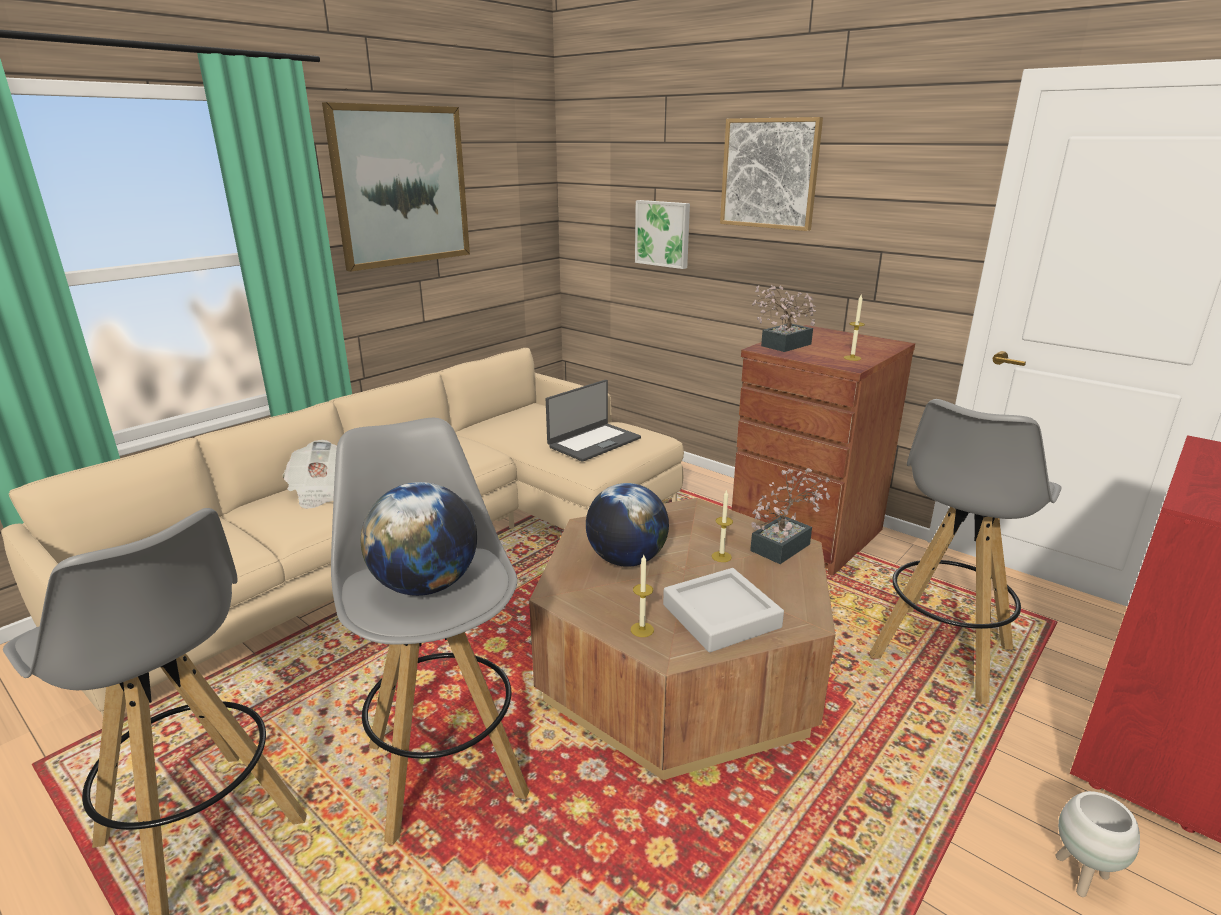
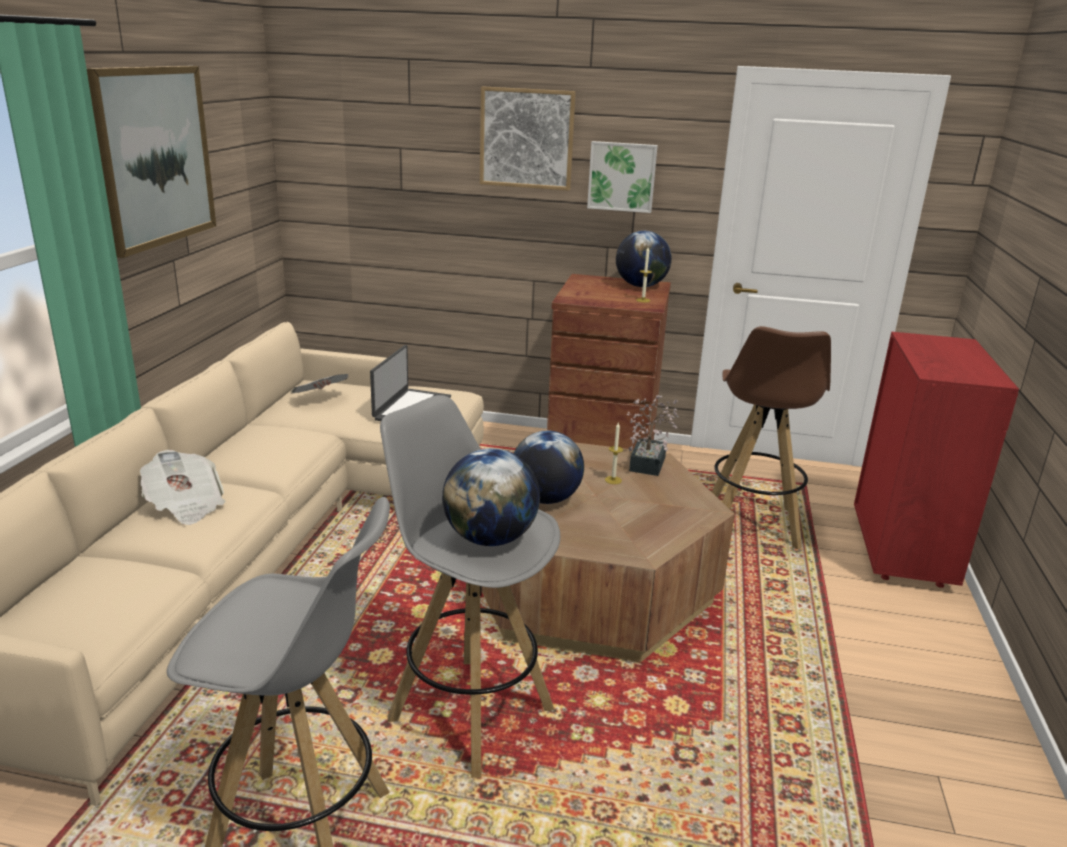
camera: 30 degrees left, 0 degrees up
(526, 421) = (320, 399): none -> newspaper
(642, 629) = (609, 545): candle -> none
(663, 233) = (414, 193): picture -> picture (622, 176)
(721, 616) = (653, 521): grey tray -> none
(781, 346) = (579, 295): potted plant -> none
(870, 343) = (641, 286): none -> globe
(938, 653) = (751, 524): grey stool -> brown stool
(1081, 877) = (908, 629): white planter -> none

